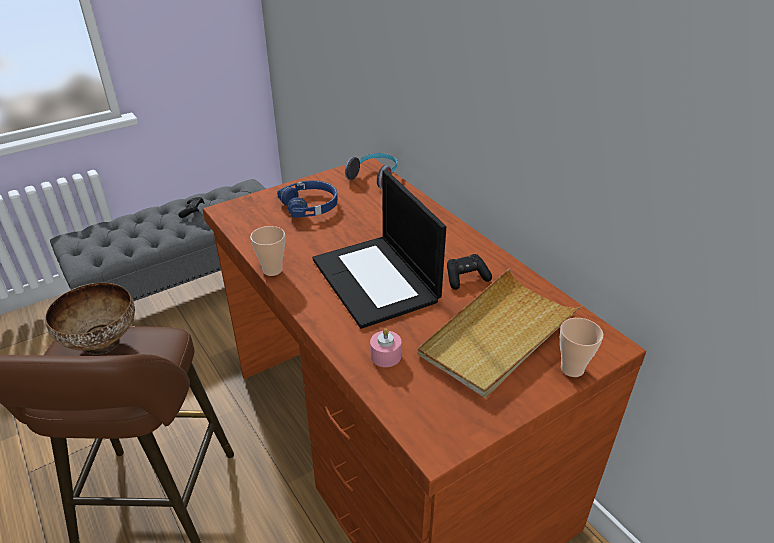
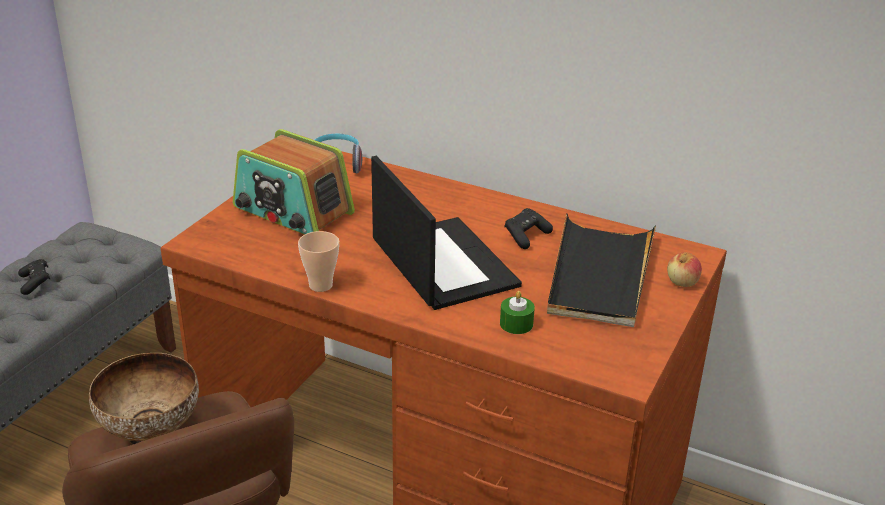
camera: 30 degrees left, 5 degrees down
(310, 205) = (292, 211): blue headphones -> radio
(376, 280) = (441, 263): laptop -> laptop turned 150 degrees counterclockwise
(385, 356) = (516, 324): pink candle -> green candle
(498, 335) = (599, 275): beige tray -> black tray
(572, 369) = (682, 282): cup -> apple

